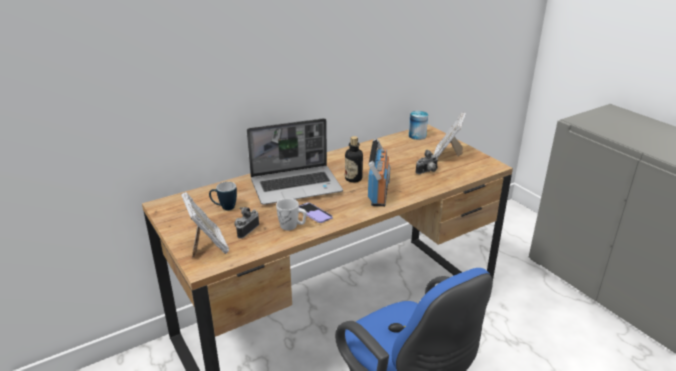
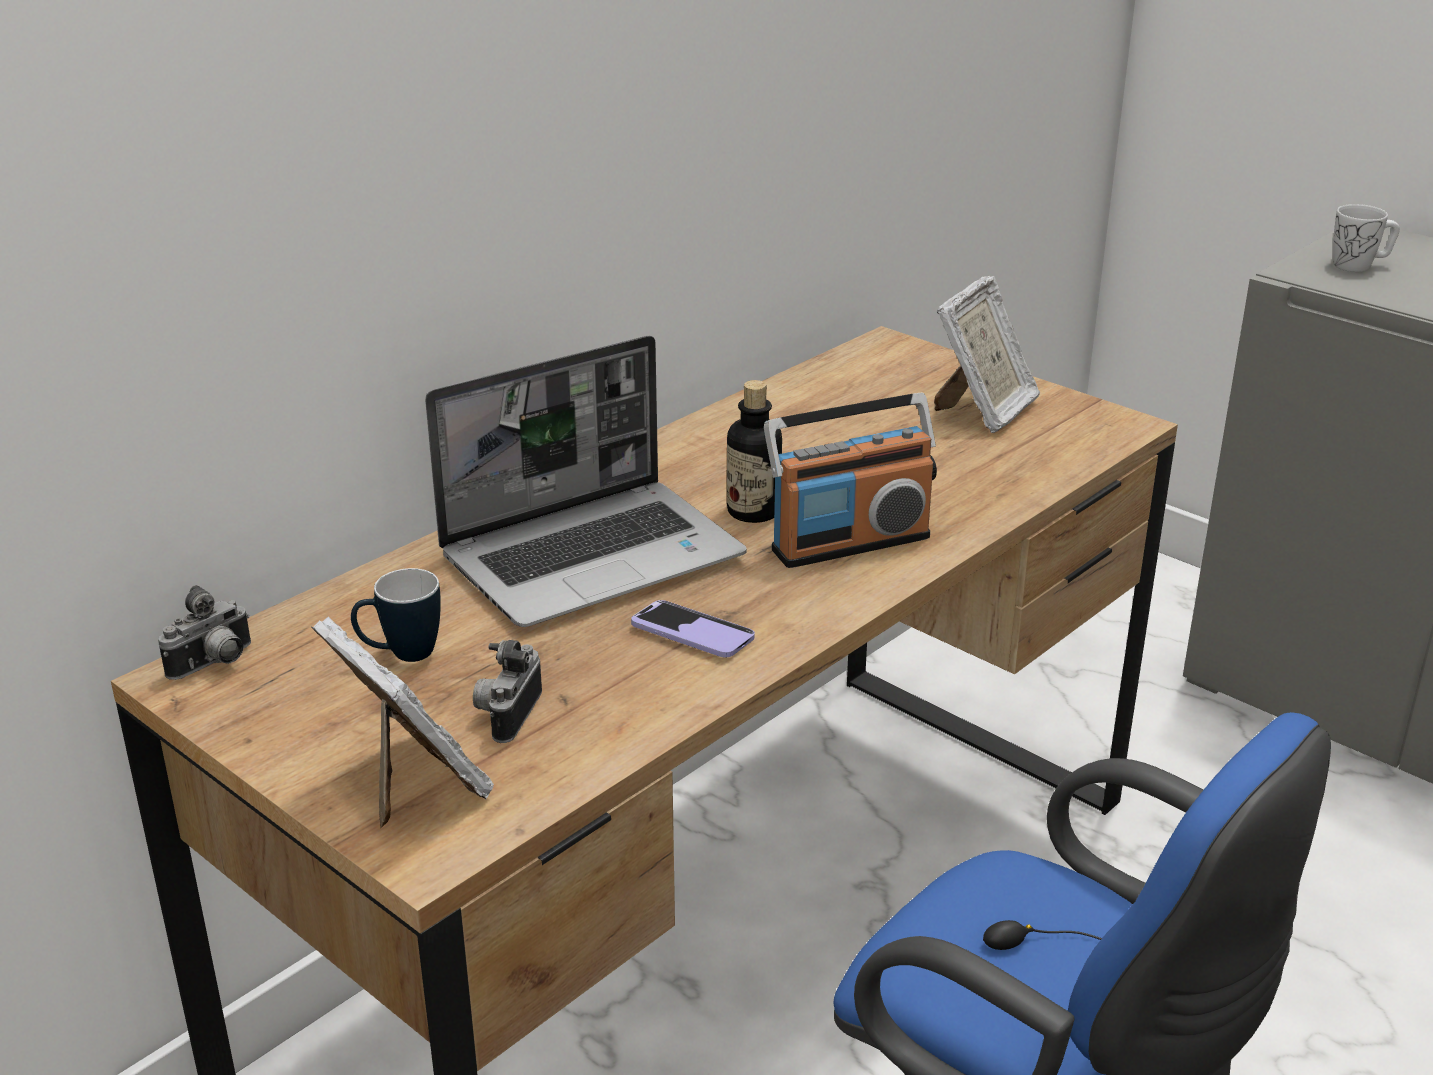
camera: 15 degrees left, 0 degrees up
(292, 226) = (646, 681): white mug -> white mug (1359, 266)
(378, 192) = (849, 543): radio -> radio turned 75 degrees clockwise
(417, 136) = (870, 363): can -> none
(428, 172) = (956, 464): camera -> camera (214, 665)
(447, 155) = (984, 411): picture frame -> picture frame turned 150 degrees counterclockwise

